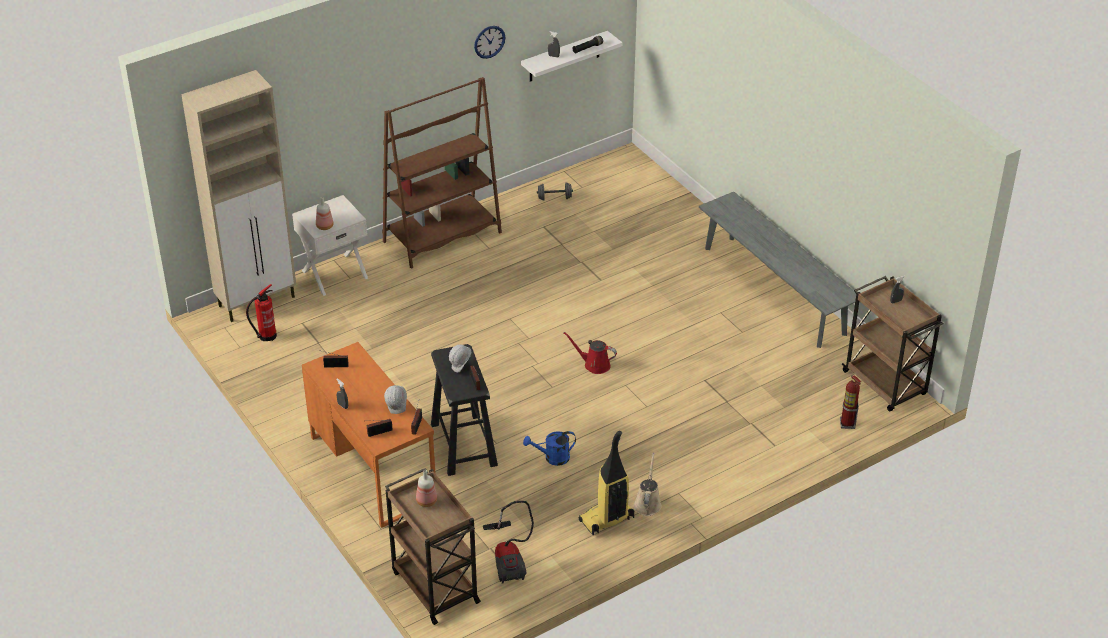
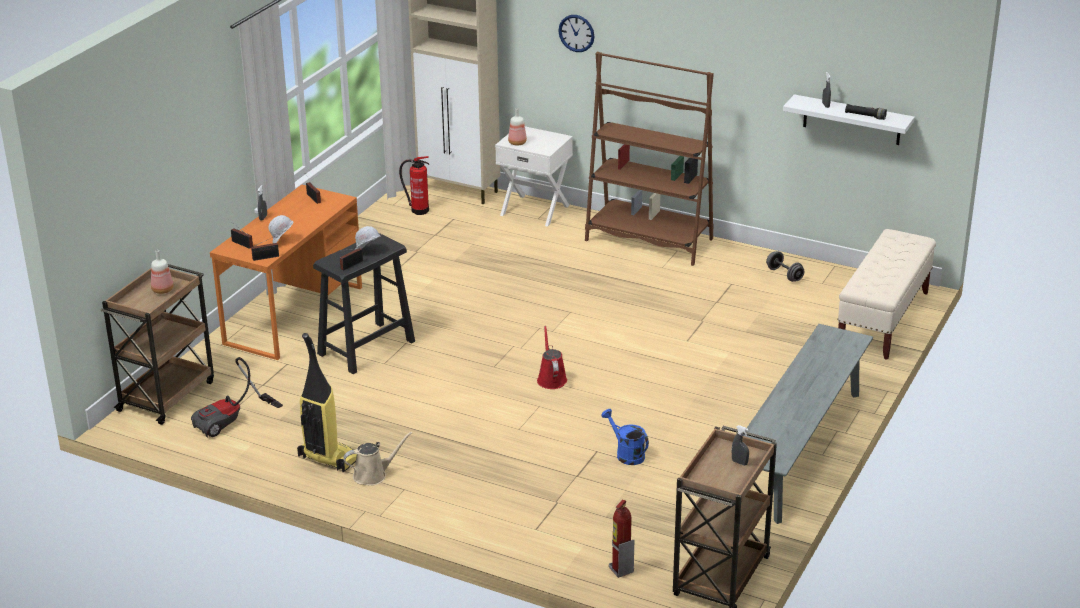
camera: 60 degrees right, 10 degrees down
(489, 41) = (756, 49): wall clock -> wall clock (576, 33)
(552, 458) = (391, 400): blue watering can -> blue watering can (626, 454)
(653, 184) = (883, 320): none -> beige bench

